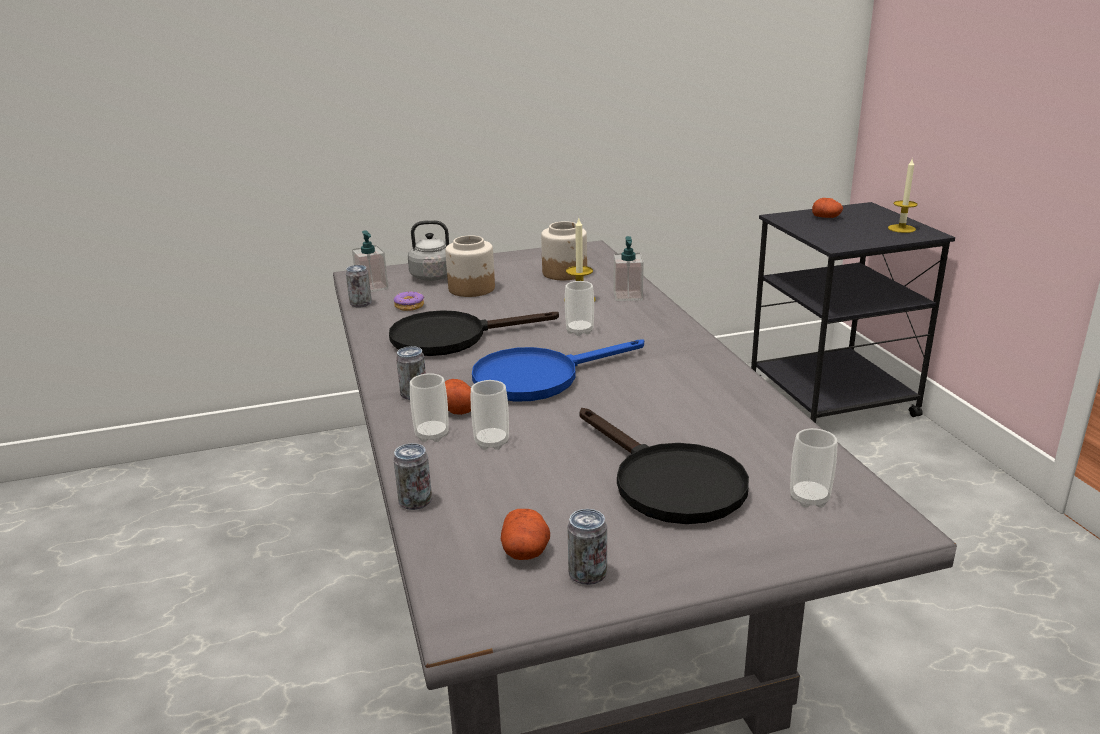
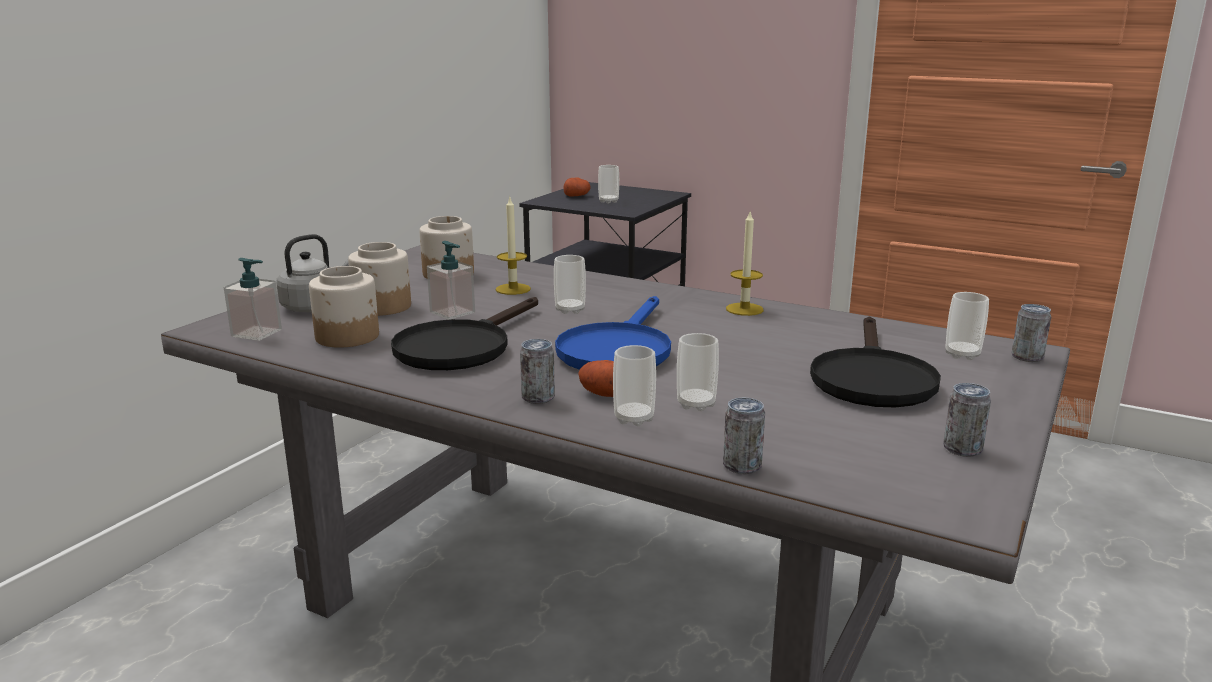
camera: 45 degrees left, 5 degrees down
(360, 304) = (280, 349): can -> can (1027, 357)
(409, 306) = (348, 336): donut -> jar
(526, 551) = (896, 456): potato -> none
(628, 296) = (548, 276): soap dispenser -> soap dispenser (452, 312)
(667, 482) = (871, 378): black frying pan -> black frying pan turned 90 degrees clockwise
(843, 230) = (608, 201): none -> cup
(901, 228) = (646, 194): candle -> candle (744, 309)

